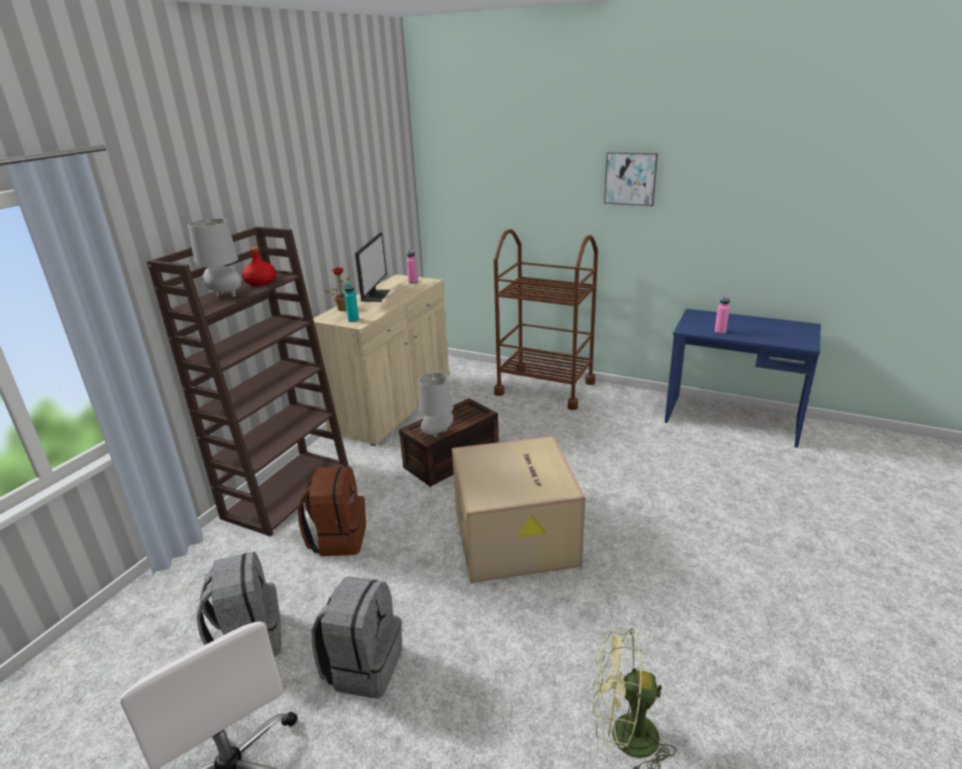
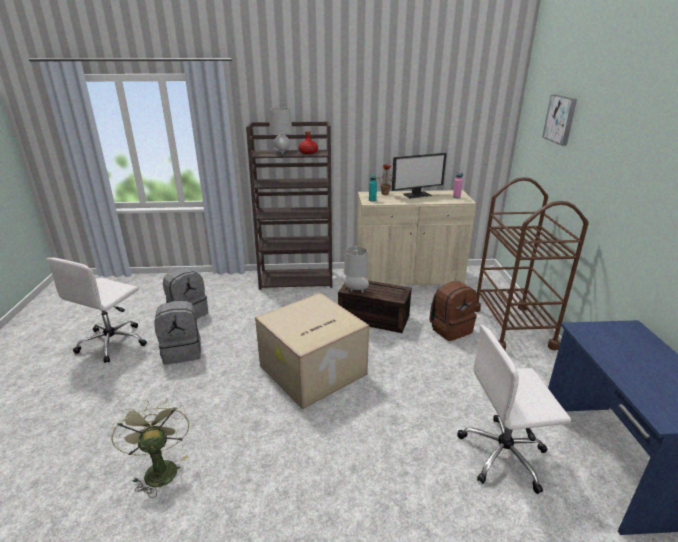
camera: 60 degrees right, 0 degrees up
(338, 538) = (269, 308): brown backpack -> brown backpack (450, 329)
(630, 178) = (635, 157): picture -> picture (560, 119)
(707, 462) = (504, 455): none -> white office chair
(720, 332) = (605, 350): pink bottle -> none

